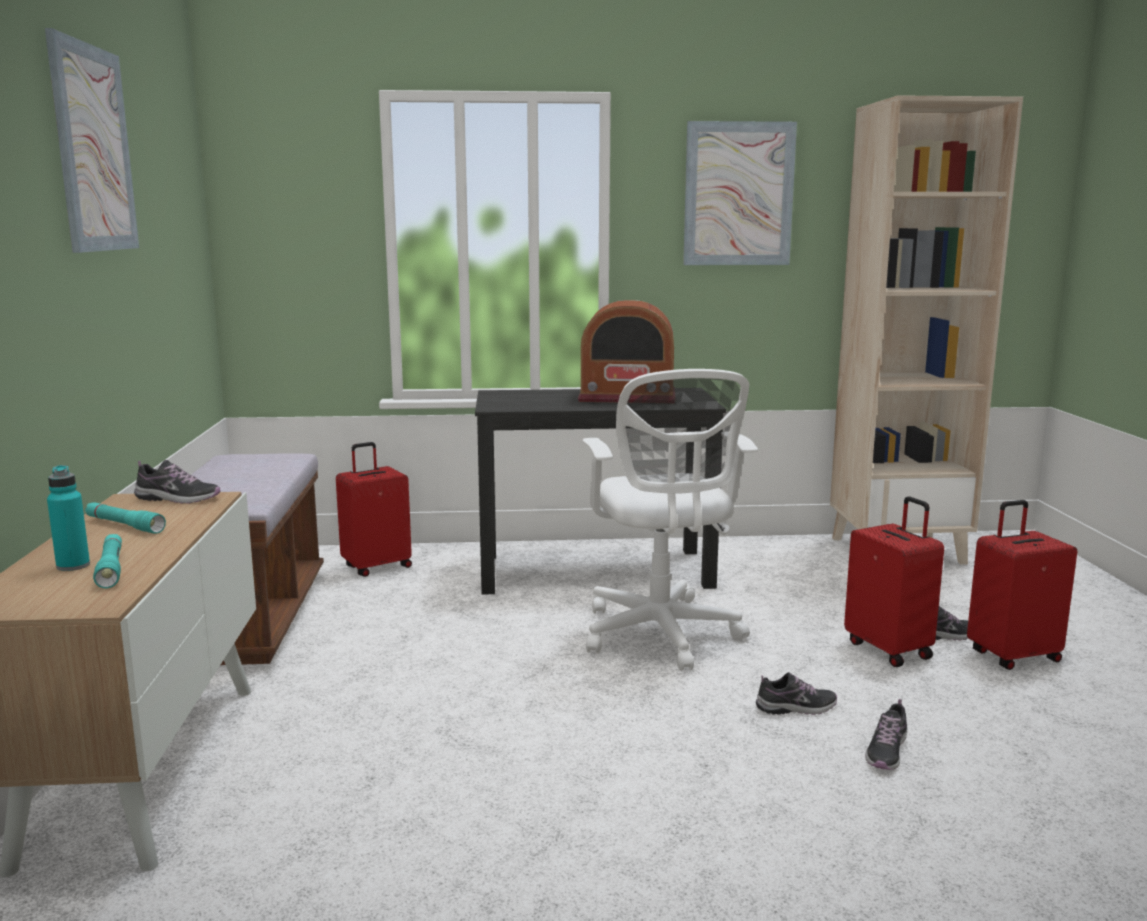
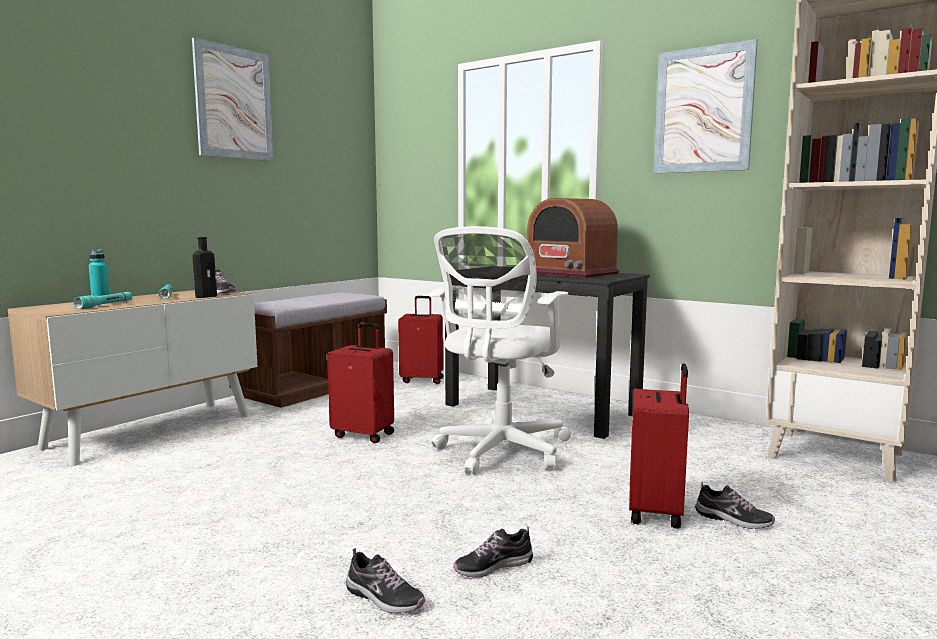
camera: 40 degrees right, 5 degrees down
(202, 512) = (207, 296): none -> black bottle
(796, 708) = (492, 518): shoe -> shoe (384, 598)
(1012, 656) = (773, 555): red suitcase -> red suitcase (364, 434)

